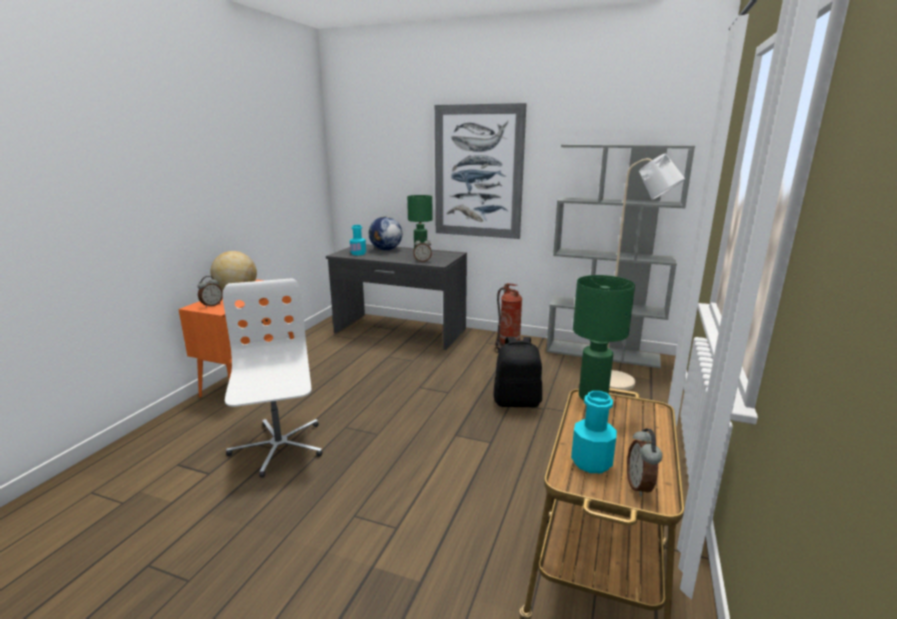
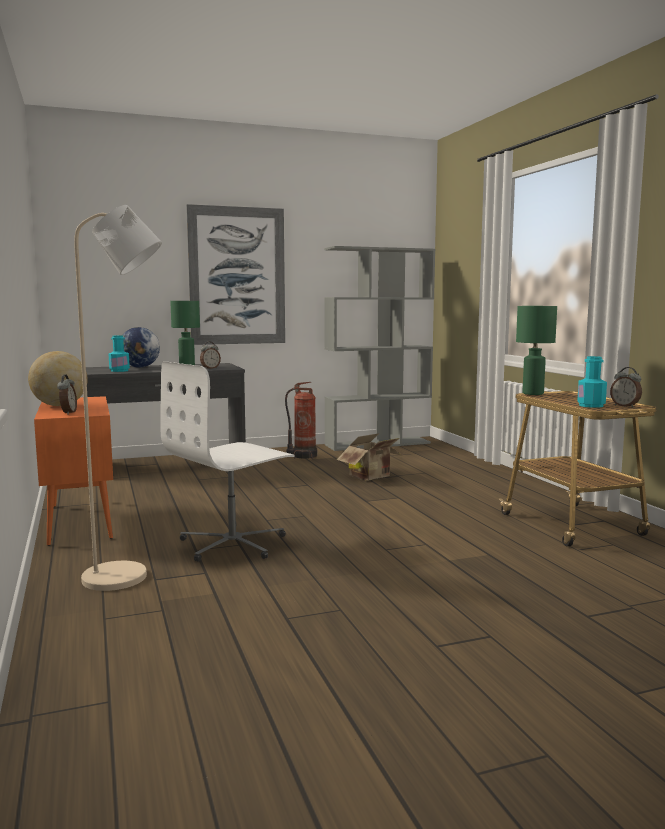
camera: 40 degrees left, 10 degrees down
(278, 447) = (233, 544): white office chair -> white office chair turned 75 degrees counterclockwise
(517, 402) = (372, 477): black backpack -> cardboard box
(622, 383) = (423, 454): beige floor lamp -> beige floor lamp (127, 577)

